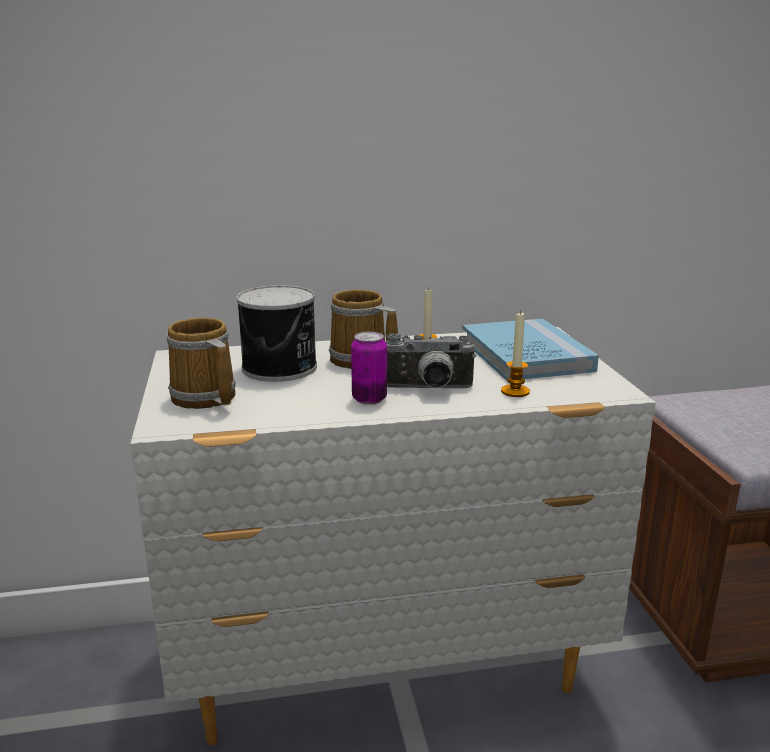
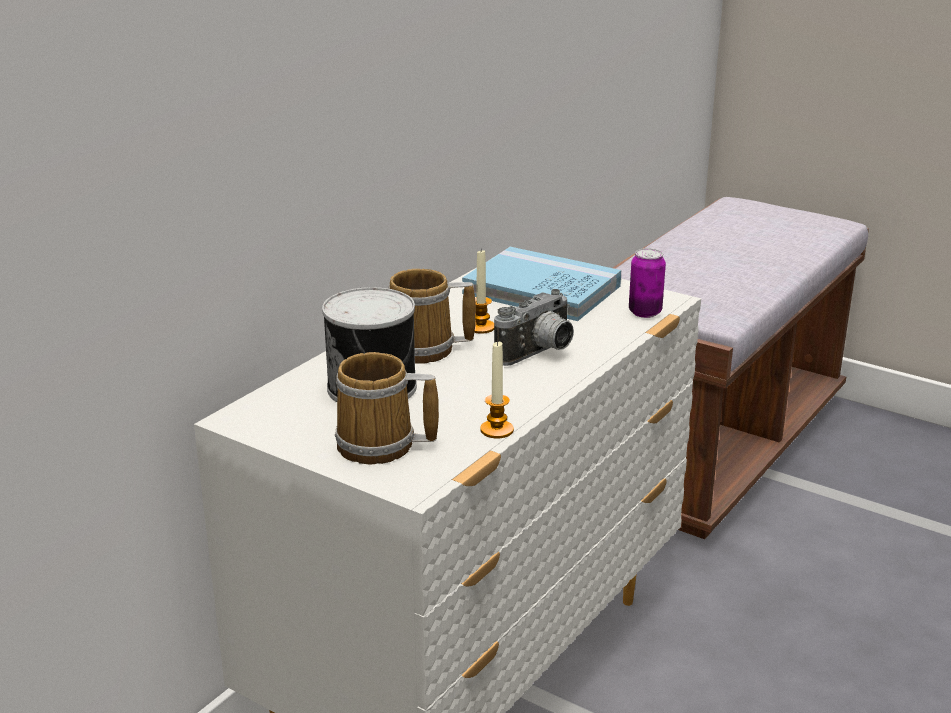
camera: 45 degrees left, 5 degrees up
(369, 399) = (516, 383): can -> can (645, 312)
(515, 391) = (603, 328): candle -> candle (496, 430)

